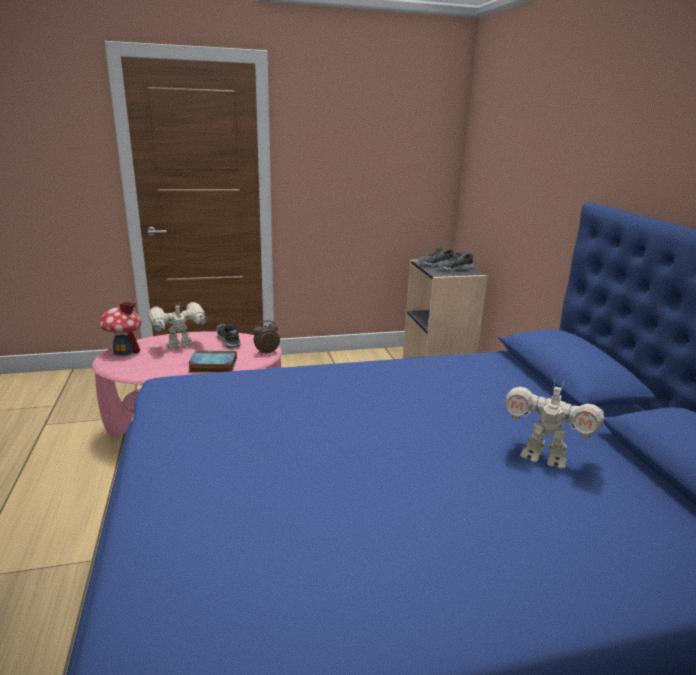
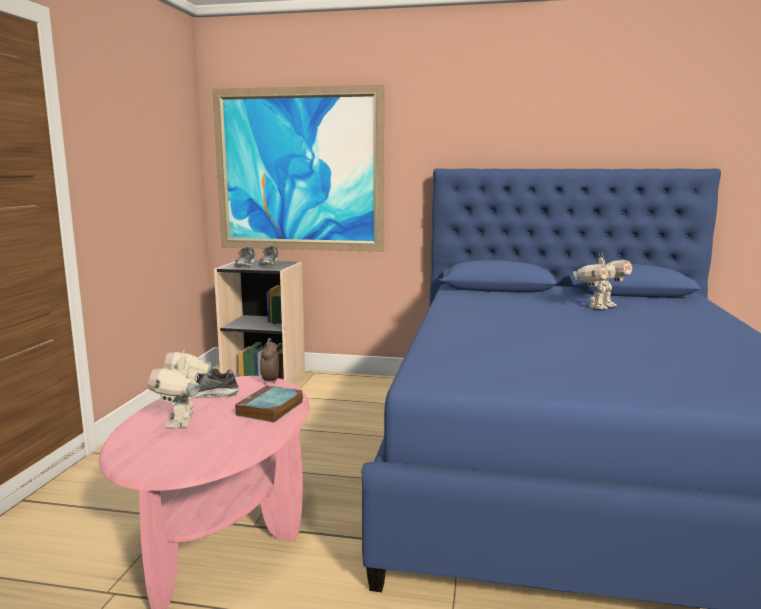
camera: 65 degrees left, 10 degrees down
(124, 351) = (142, 458): toy house -> none
(506, 180) = (298, 170): none -> picture

